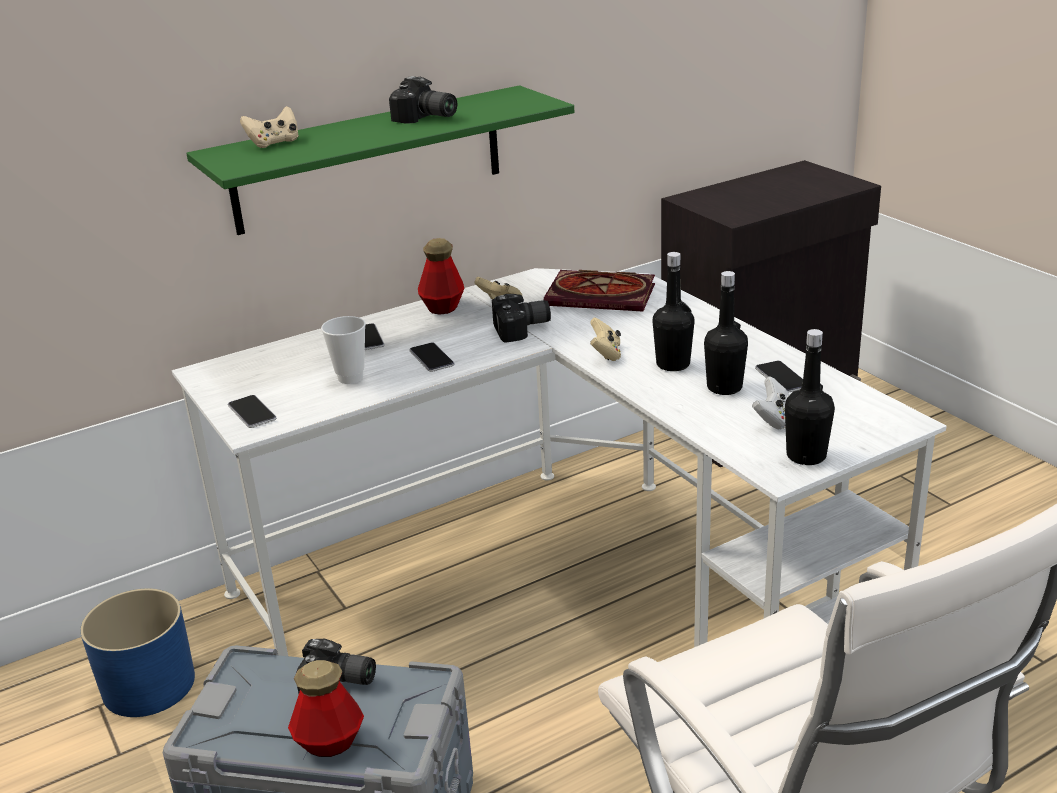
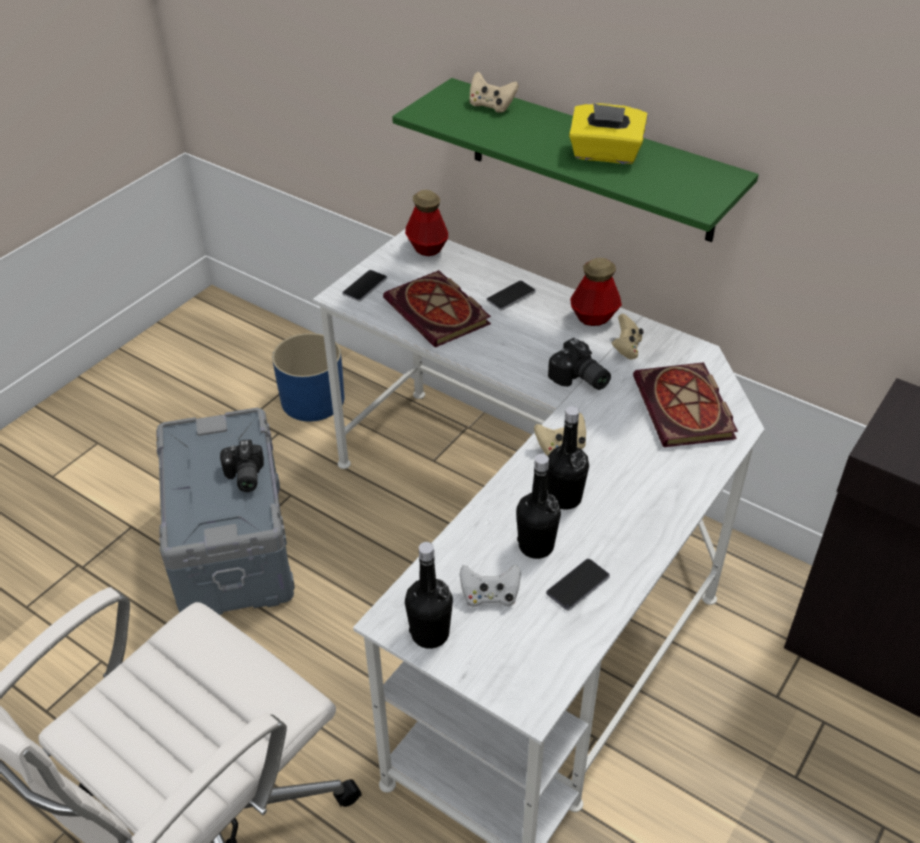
camera: 65 degrees right, 15 degrees up
(330, 742) = (188, 495): bottle -> bottle (427, 248)
(350, 378) = (440, 313): cup -> book
(425, 118) = (605, 154): camera -> yellow tissue box
(431, 358) = (495, 344): phone -> none

